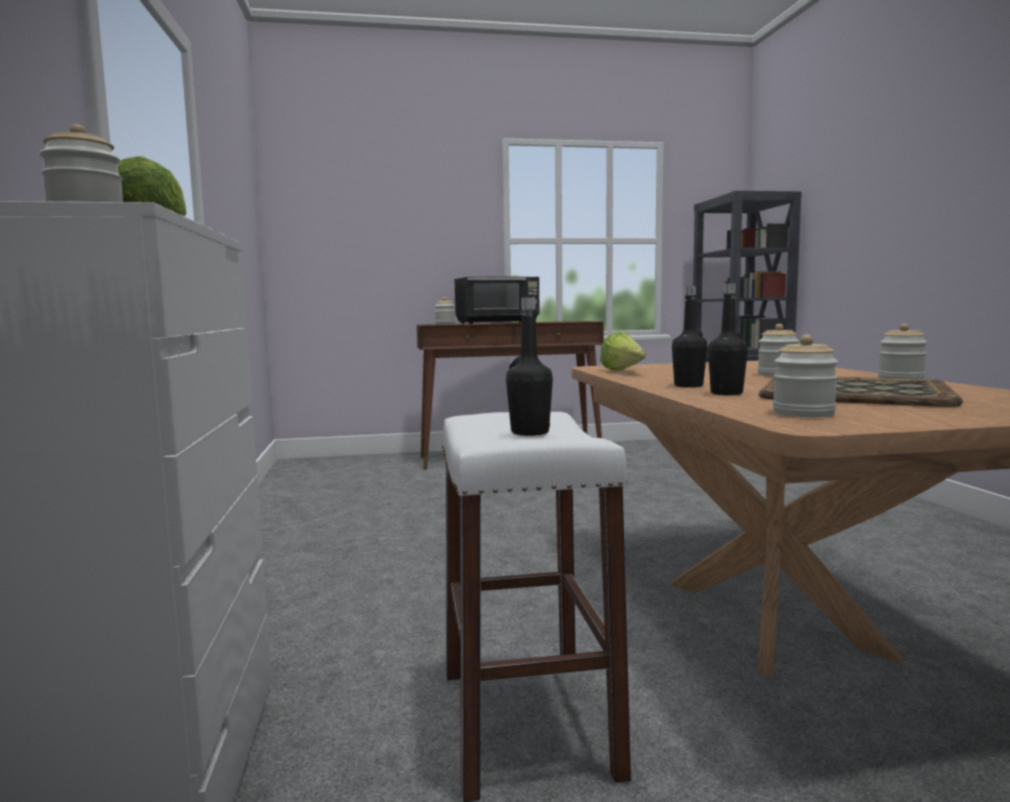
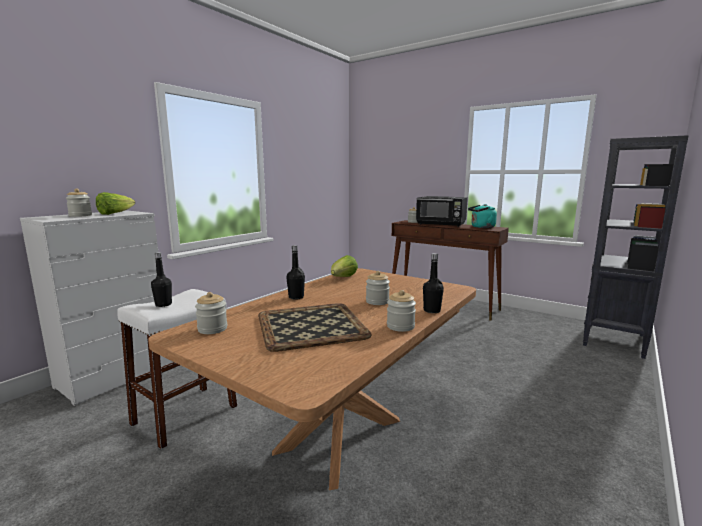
camera: 45 degrees right, 5 degrees up
(562, 321) = (481, 227): none -> turquoise kettle
(726, 393) = (273, 307): black bottle -> black bottle (432, 310)

